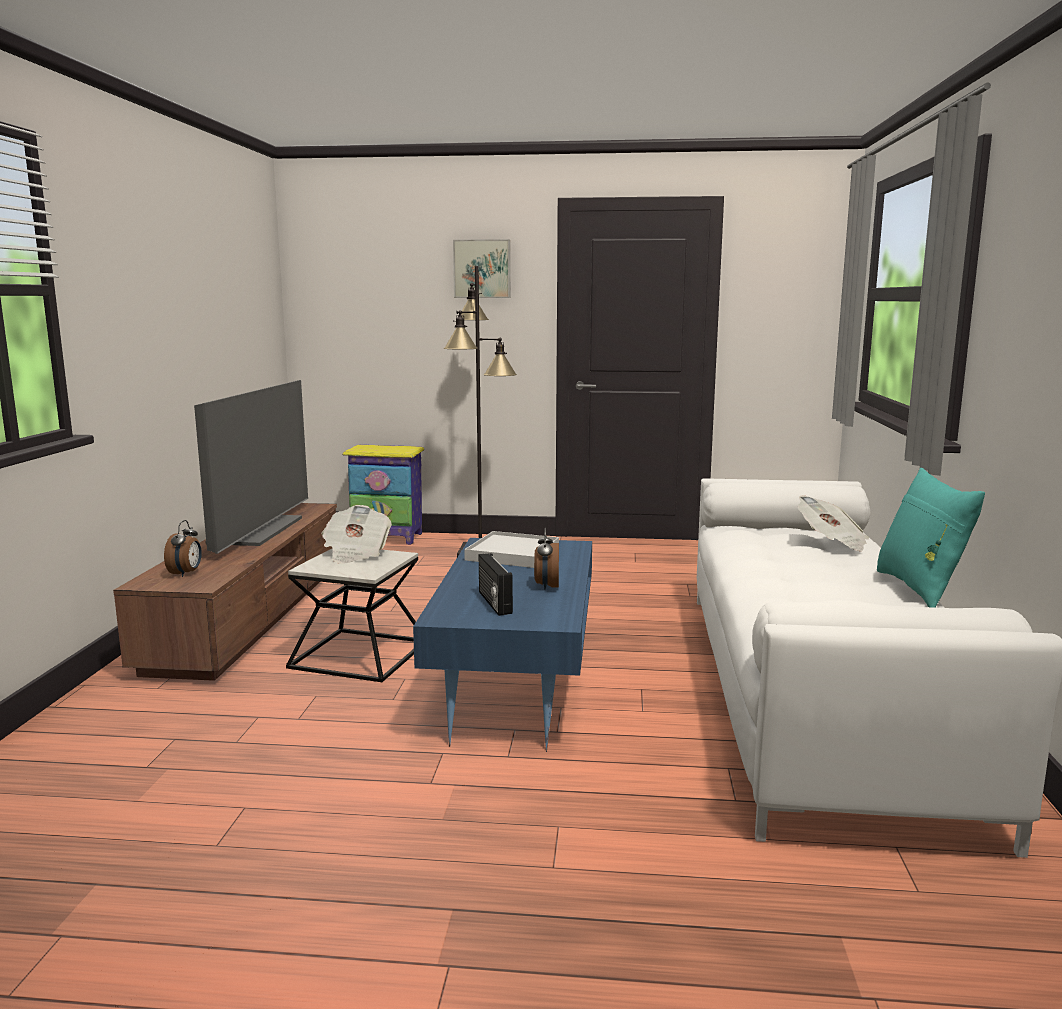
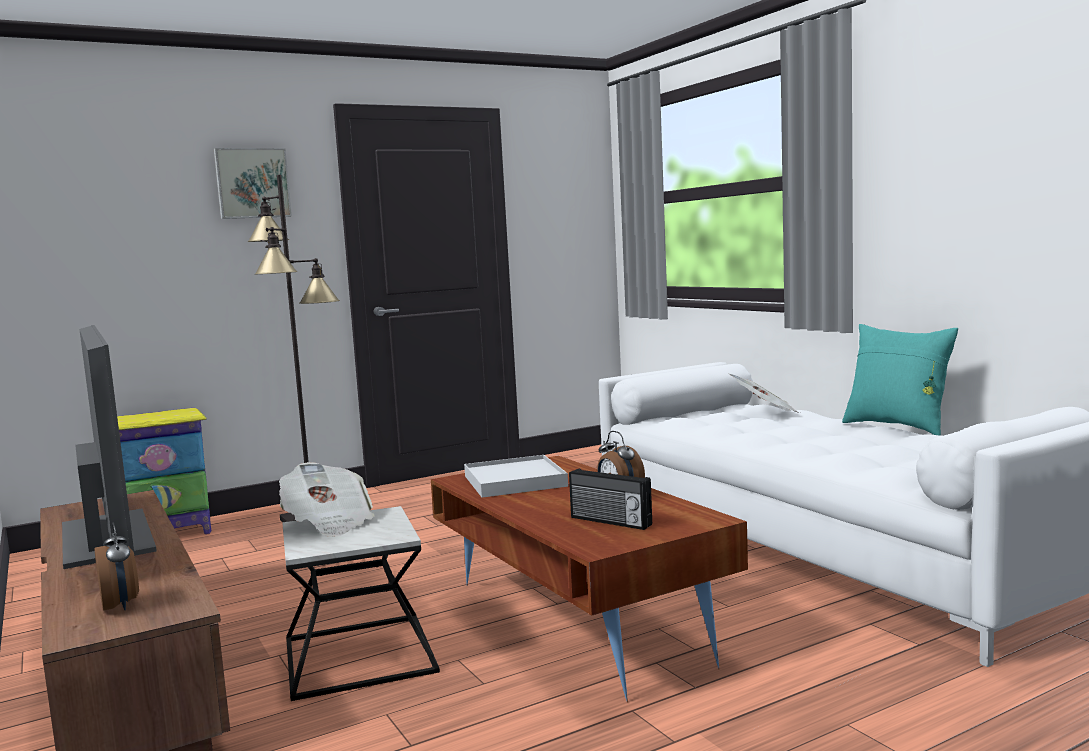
camera: 35 degrees left, 5 degrees down
(517, 682) = (578, 621): blue coffee table -> brown coffee table

